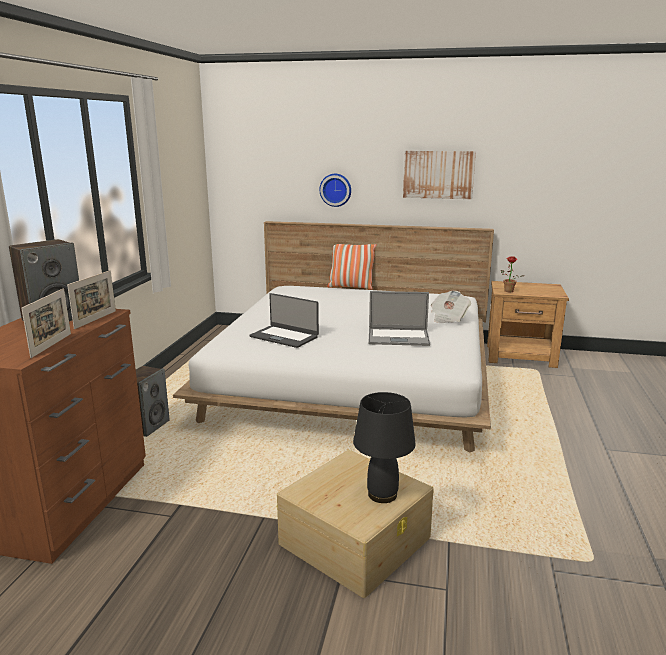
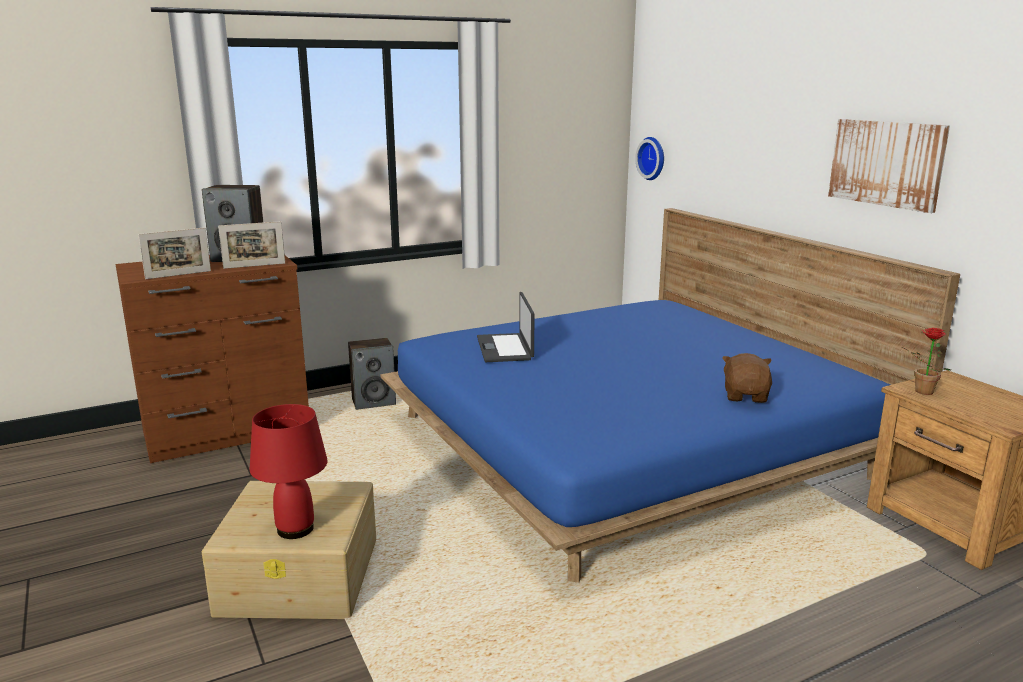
camera: 50 degrees right, 0 degrees up
(336, 190) = (750, 173): wall clock -> wall clock (653, 158)
(351, 287) = (739, 323): pillow -> none
(353, 380) = (626, 445): white bed -> blue bed
(383, 494) = (296, 529): black table lamp -> red table lamp
(398, 338) = (609, 392): laptop -> none
(448, 318) = (746, 396): newspaper -> brown plush toy

